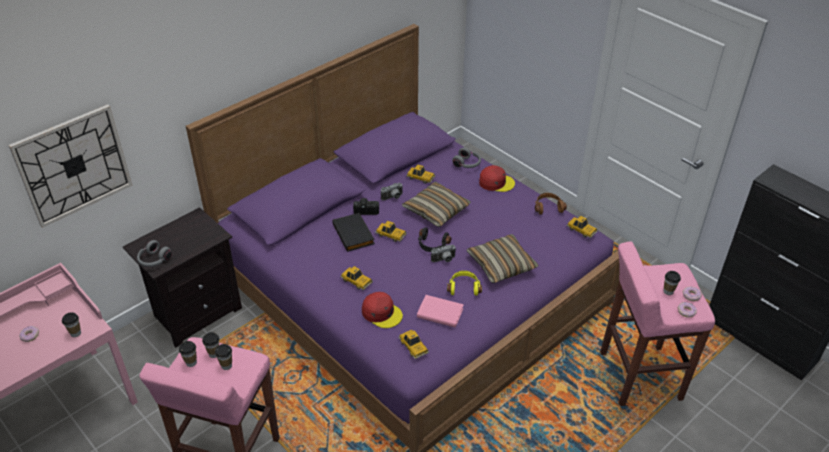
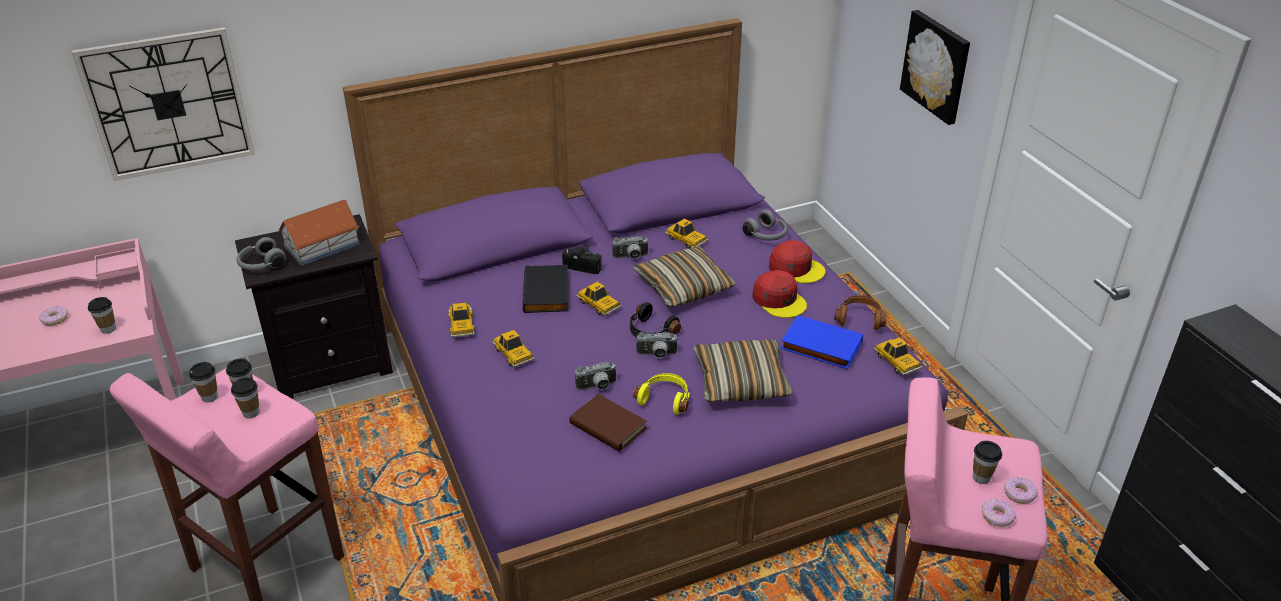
camera: 20 degrees right, 5 degrees down
(187, 236) = (321, 245): none -> toy house
(382, 313) = (523, 405): red cap -> red cap (779, 300)
(413, 346) = (542, 462): toy car -> toy car (462, 325)
(420, 290) = (597, 387): none -> camera
(440, 313) = (608, 426): pink book -> brown book
(535, 231) = (820, 346): none -> blue book
(552, 39) = (937, 66): none -> picture

